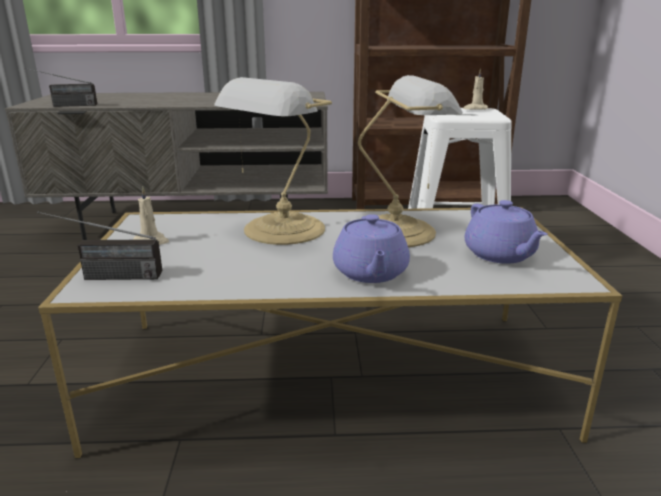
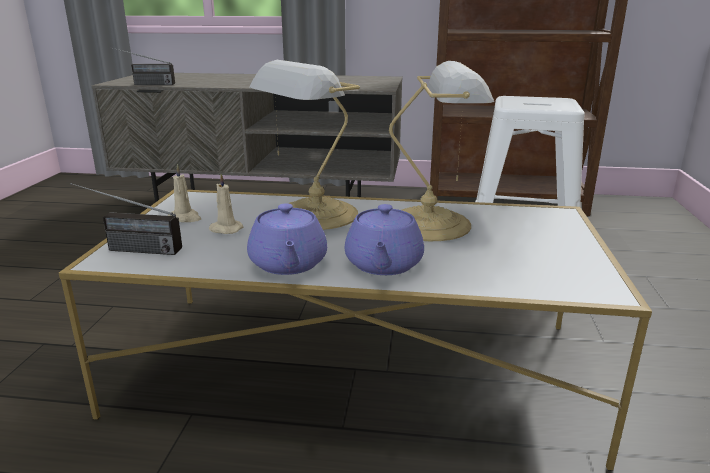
camera: 10 degrees right, 0 degrees up
(475, 108) = (550, 98): beige candle -> beige candle (225, 229)
(500, 255) = (531, 256): purple teapot -> purple teapot (288, 264)

